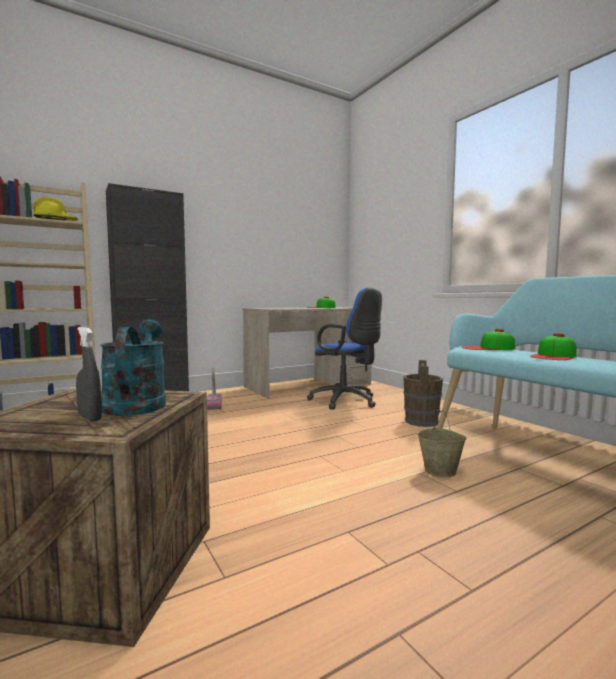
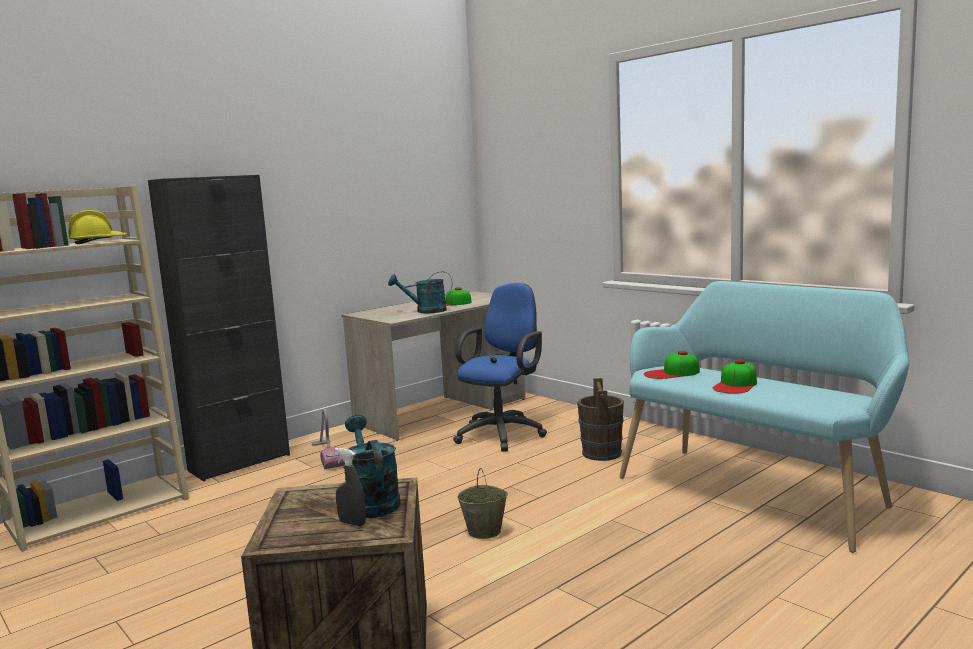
camera: 10 degrees left, 5 degrees up
(299, 308) = (425, 311): none -> turquoise watering can
(346, 401) = (503, 433): blue office chair -> blue office chair turned 90 degrees counterclockwise
(441, 471) = (632, 514): beige bucket -> beige bucket (485, 531)

